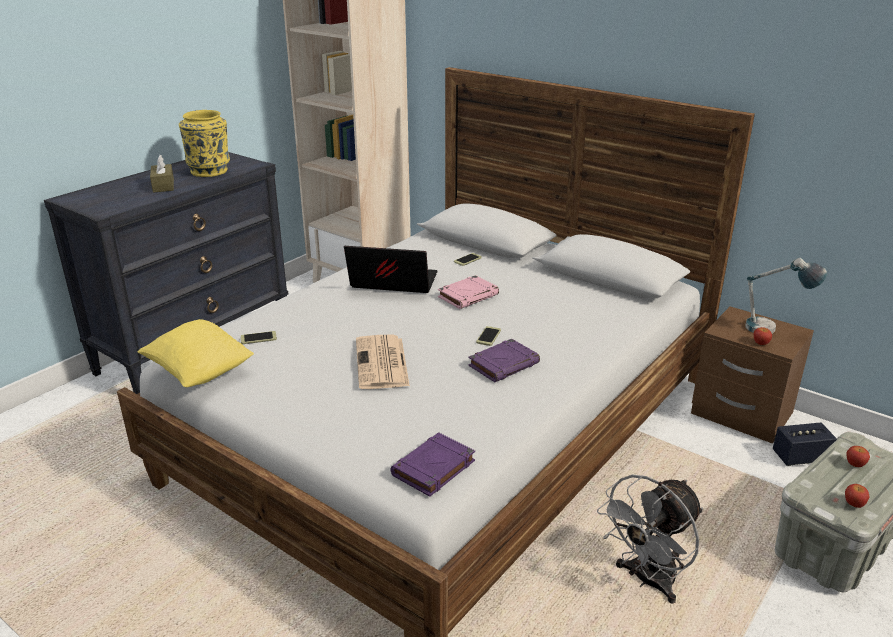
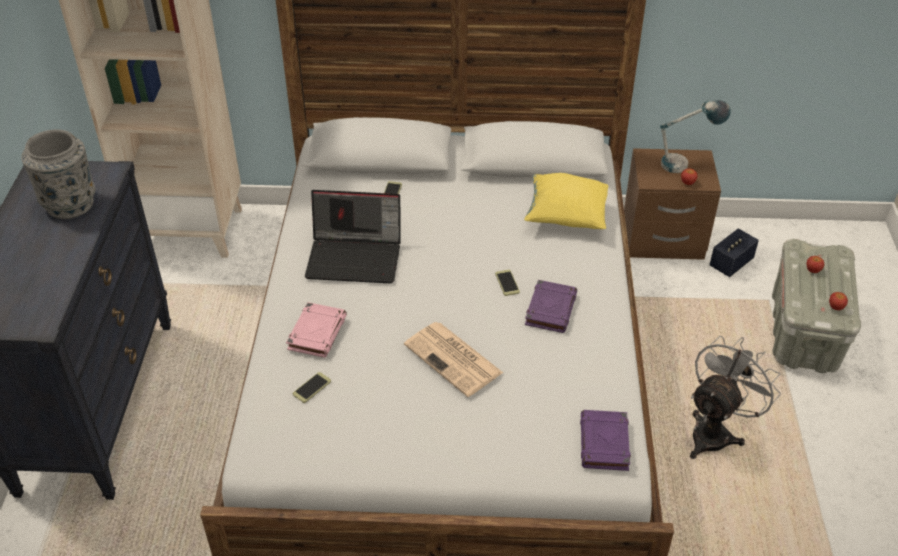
camera: 35 degrees left, 15 degrees up
(163, 185) = (48, 251): brown tissue box -> none
(199, 372) = (299, 454): yellow pillow -> yellow pillow (565, 217)
(209, 171) = (69, 203): yellow vase -> grey vase
(391, 284) = (356, 257): laptop -> laptop turned 150 degrees counterclockwise
(468, 296) = (441, 241): pink book -> pink book (317, 333)
(647, 581) = (715, 432): grey fan -> grey fan turned 150 degrees counterclockwise

